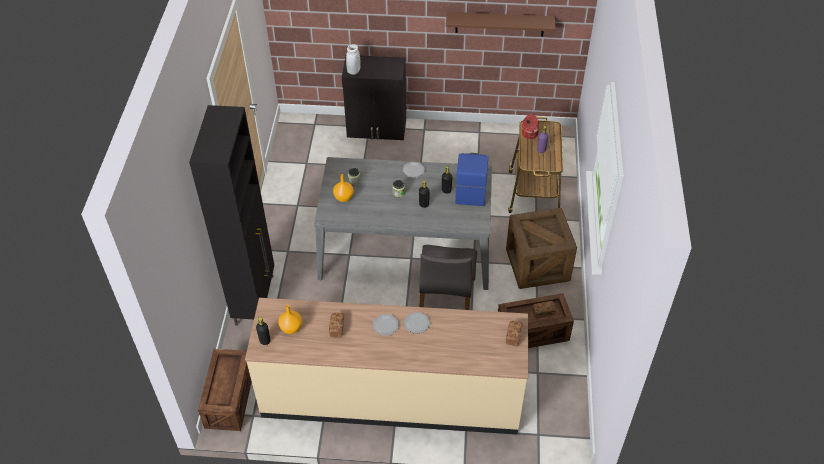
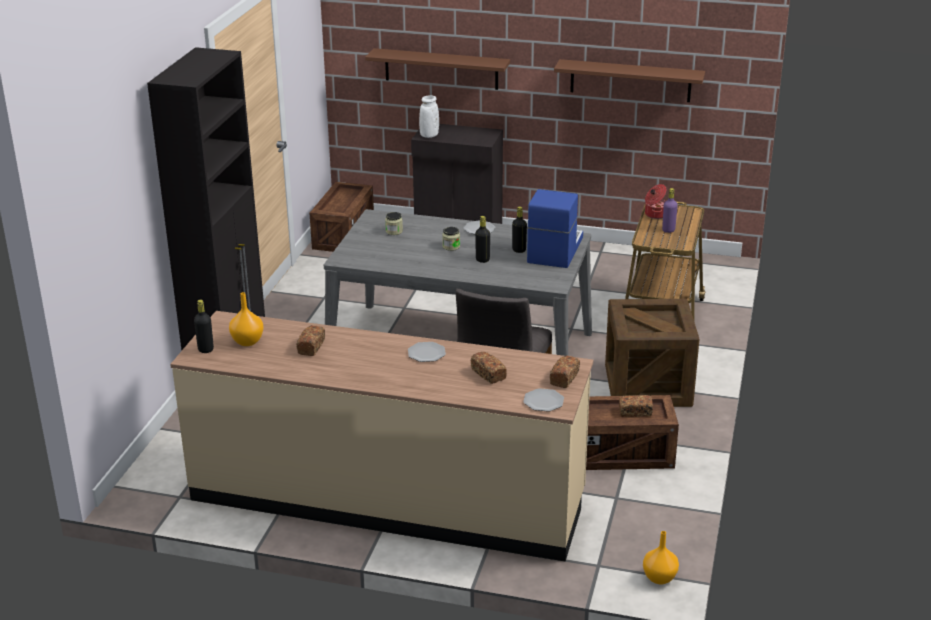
camera: 10 degrees right, 20 degrees down
(230, 399) = (154, 476): crate -> crate (343, 235)
(343, 197) = (373, 245): orange vase -> orange vase (659, 577)
(357, 20) = (441, 69): none -> brown shelf
(385, 325) = (381, 351): plate -> plate (544, 401)
(463, 339) = (488, 374): none -> bread

